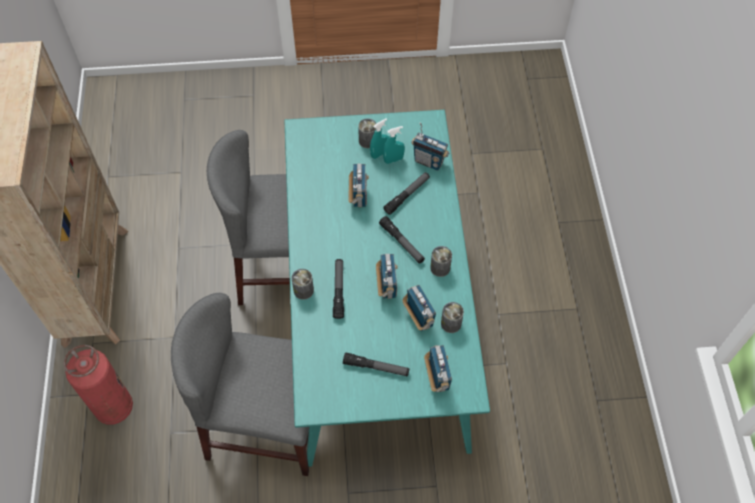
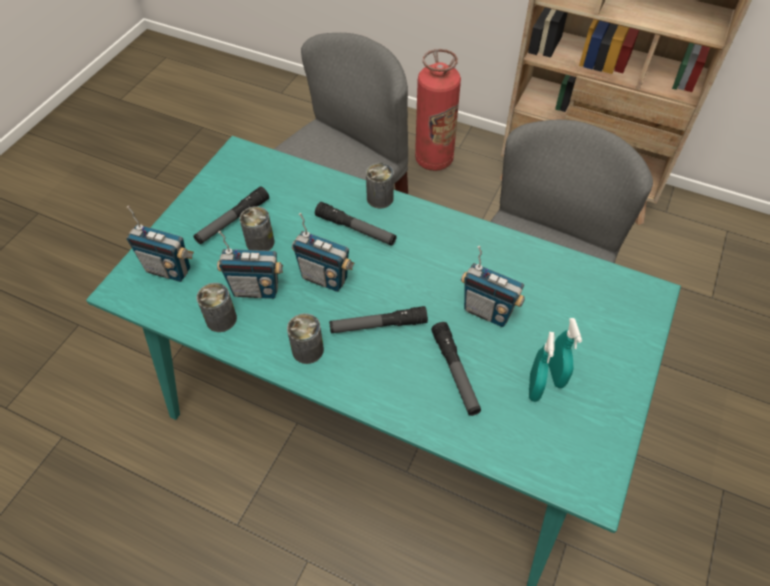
camera: 120 degrees right, 5 degrees down
(367, 141) = (590, 370): can -> can (260, 242)
(429, 161) = (505, 437): radio -> none

